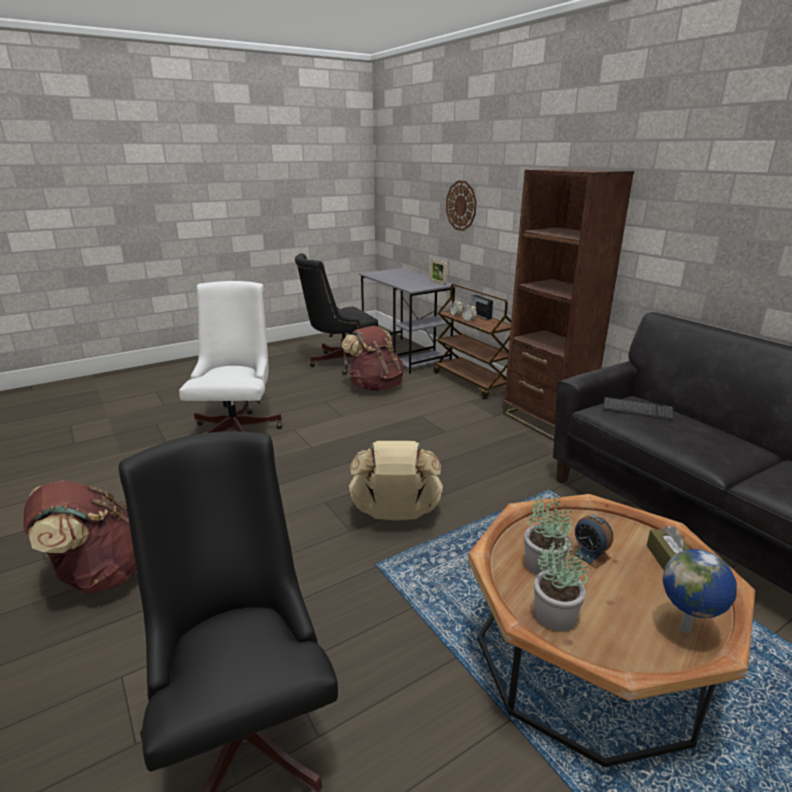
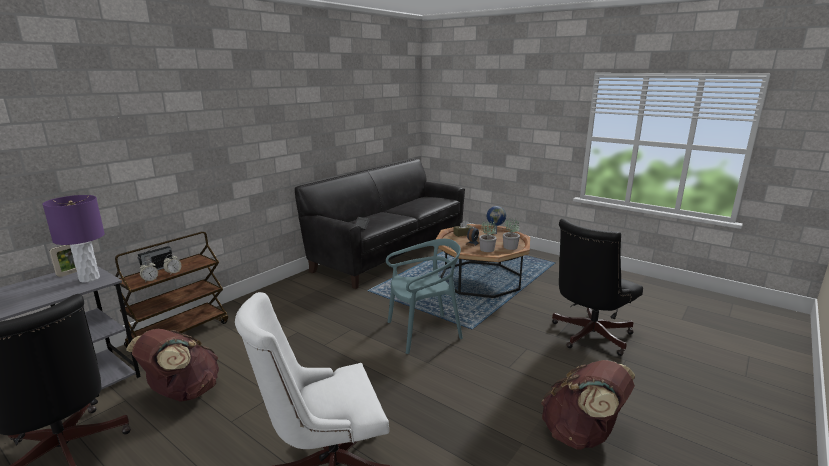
camera: 110 degrees left, 5 degrees down
(395, 515) = (423, 332): beige backpack -> turquoise chair
(420, 286) = (89, 279): none -> purple table lamp
(461, 205) = (57, 171): wall clock -> none
(545, 421) = (269, 296): brown bookcase -> none

